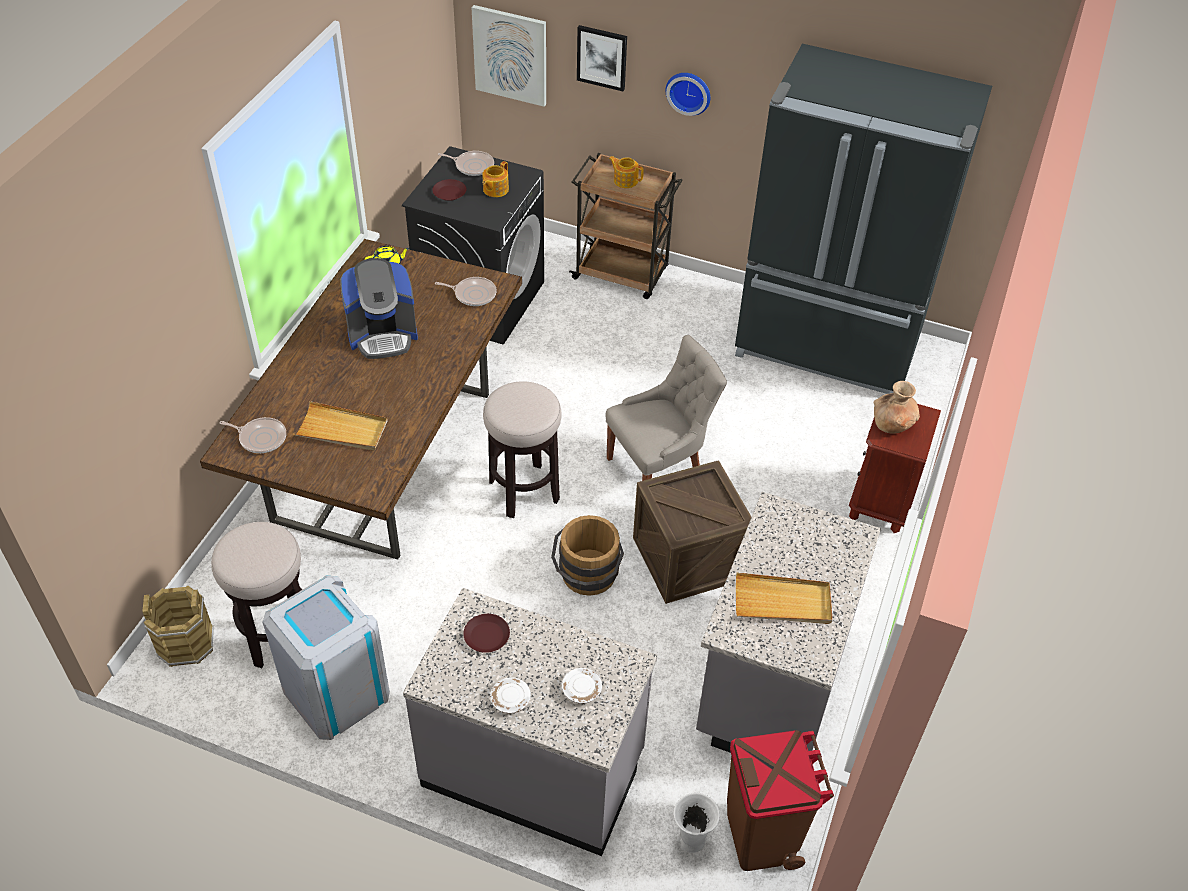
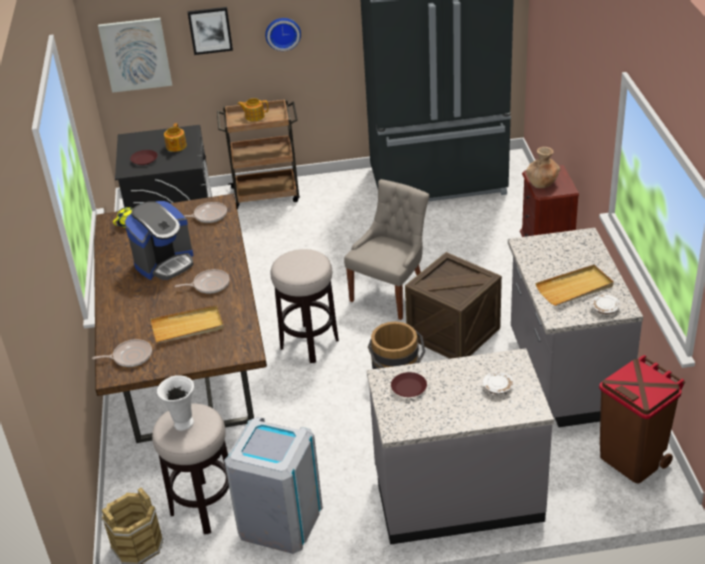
camera: 25 degrees left, 10 degrees down
(472, 166) = (146, 139): frying pan -> frying pan (209, 284)
(510, 700) = (458, 413): white plate -> white plate (605, 308)
(691, 841) = (593, 484): white vase -> white vase (183, 424)

